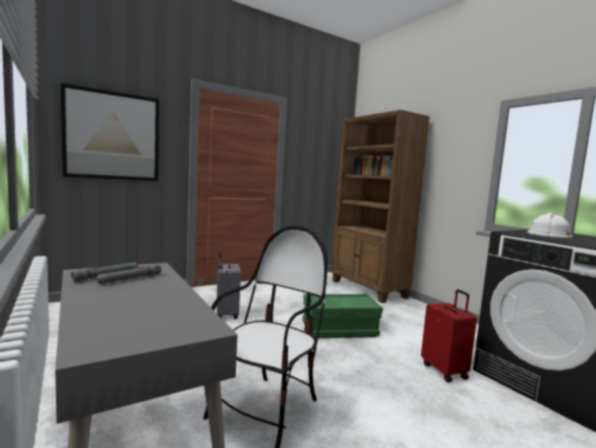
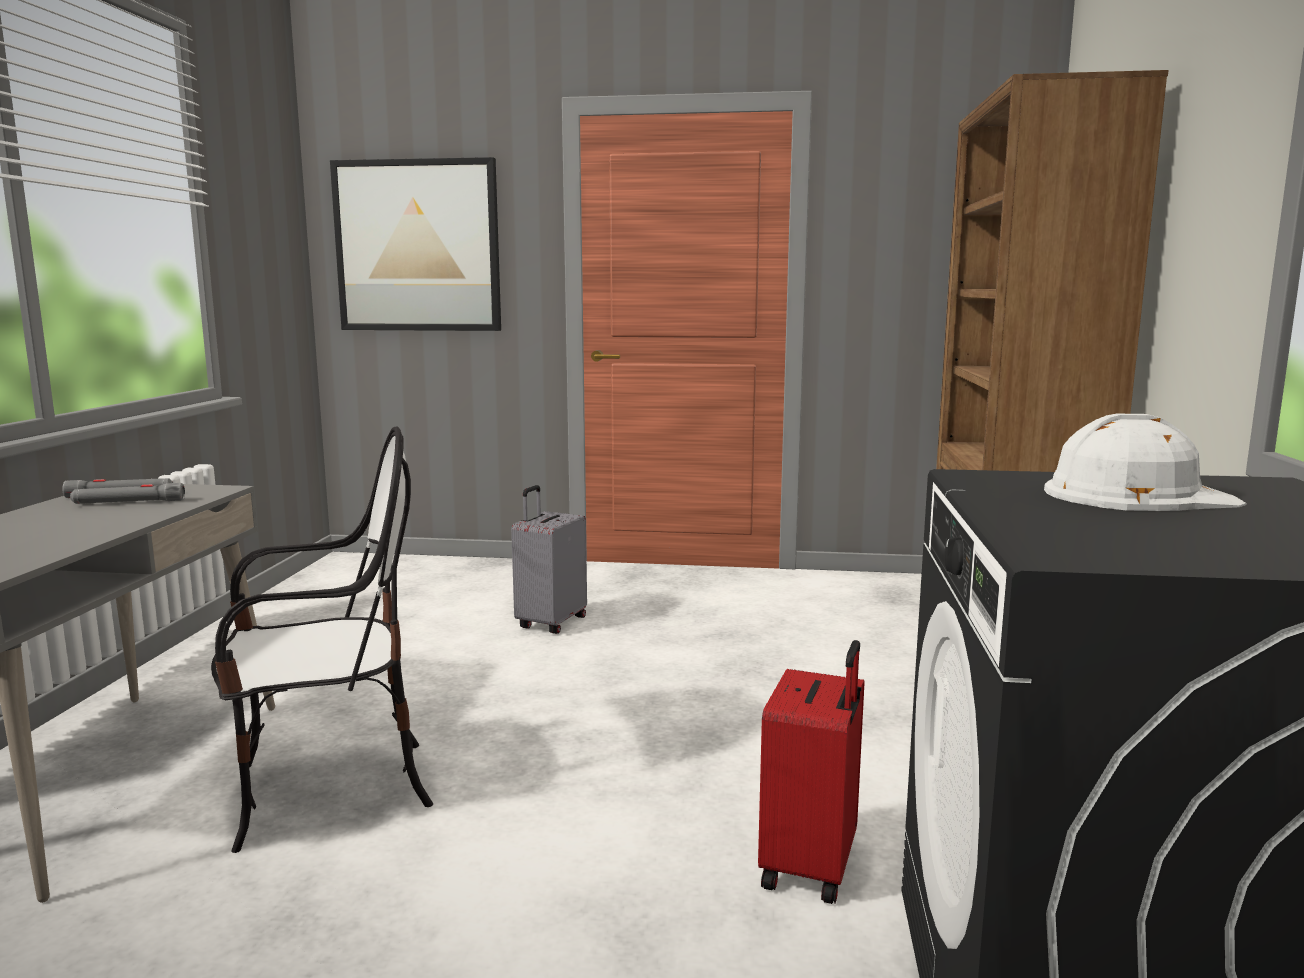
camera: 40 degrees right, 5 degrees up
(339, 329) = (726, 706): green storage box -> none

